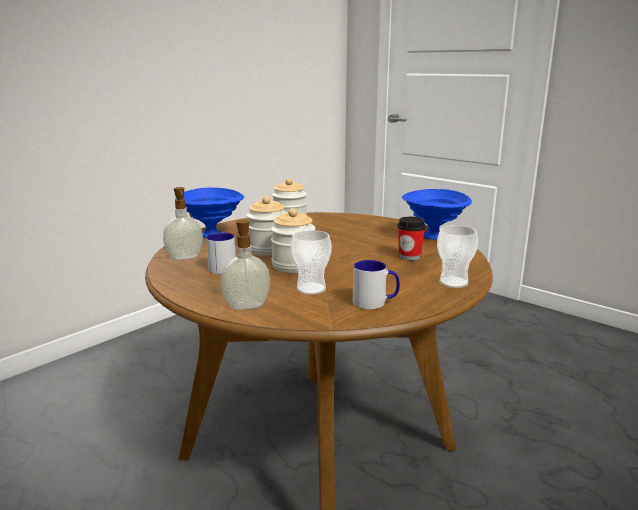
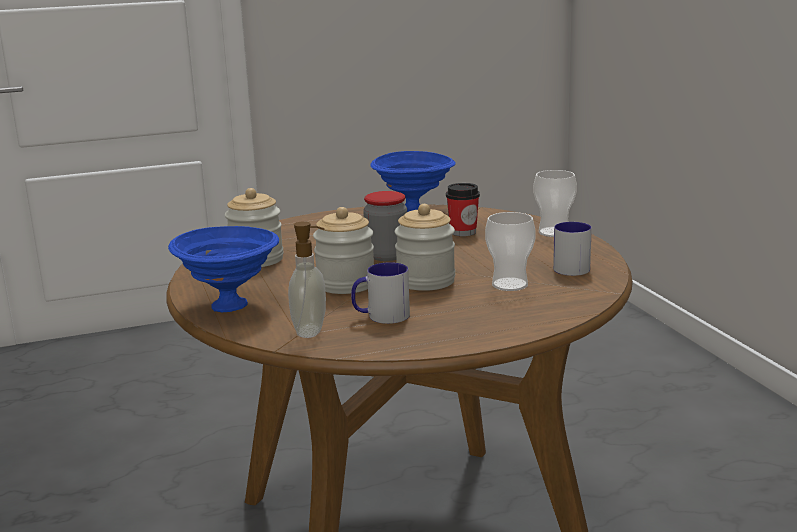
camera: 60 degrees left, 0 degrees up
(246, 306) = (528, 318): soap dispenser -> none
(331, 248) = (387, 256): none -> jar

